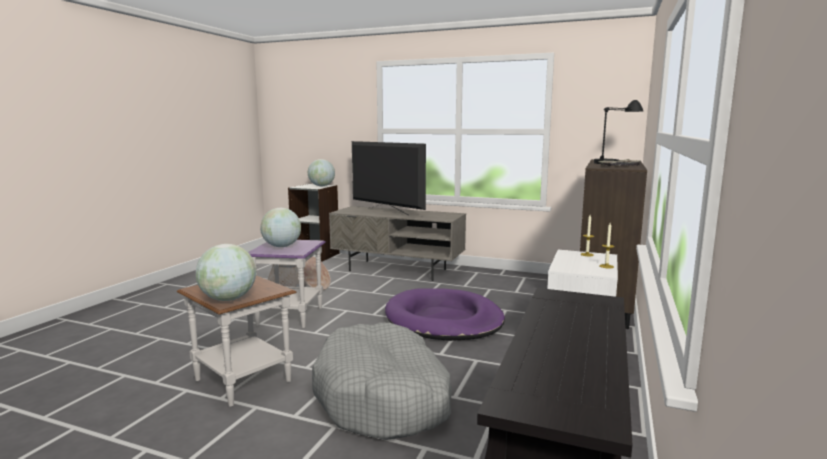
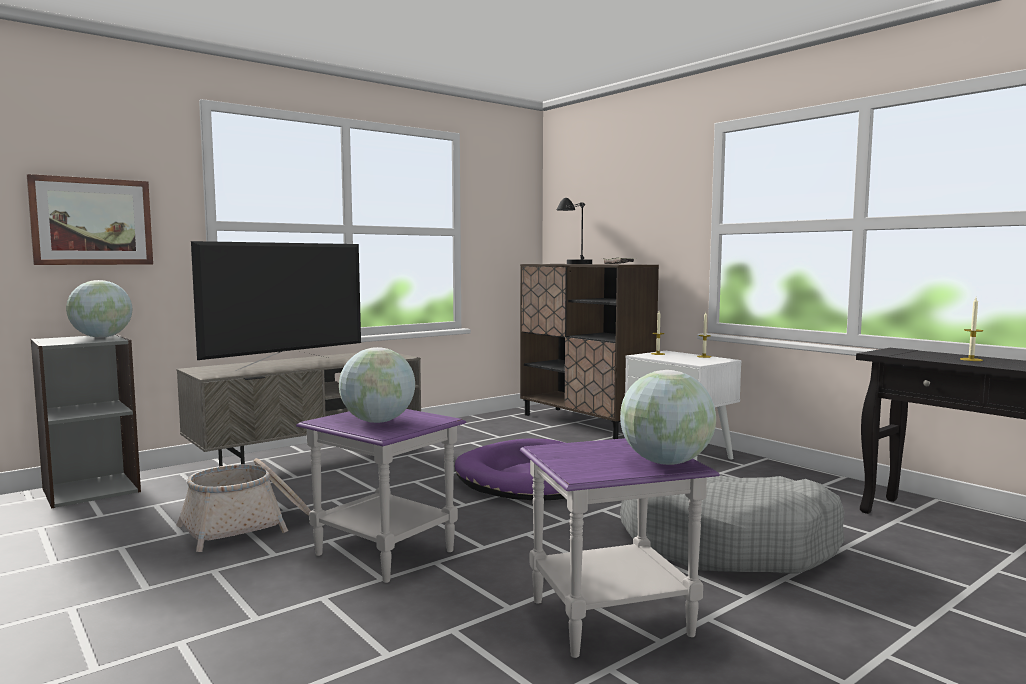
camera: 60 degrees left, 5 degrees down
(242, 380) = (609, 618): brown side table -> purple side table
(330, 130) = (92, 221): none -> picture
(386, 212) = (286, 364): television -> television turned 150 degrees clockwise
(571, 328) = (971, 359): none -> candle

